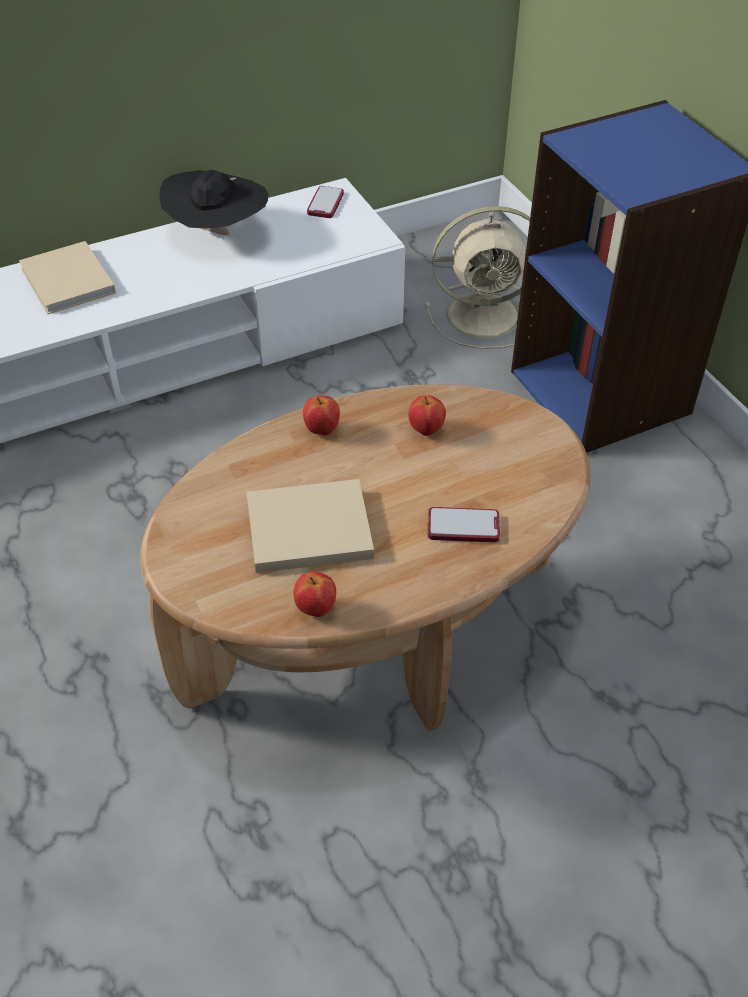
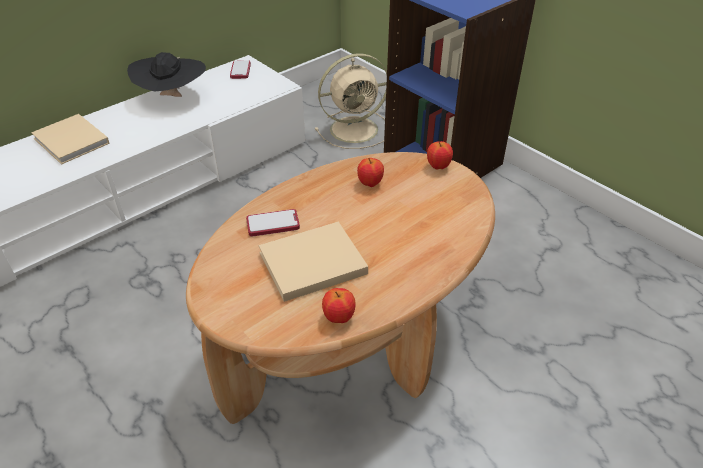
camera: 15 degrees left, 5 degrees down
(322, 430) = (297, 196): apple -> apple (438, 166)
(463, 526) = (422, 240): phone -> phone (273, 224)

